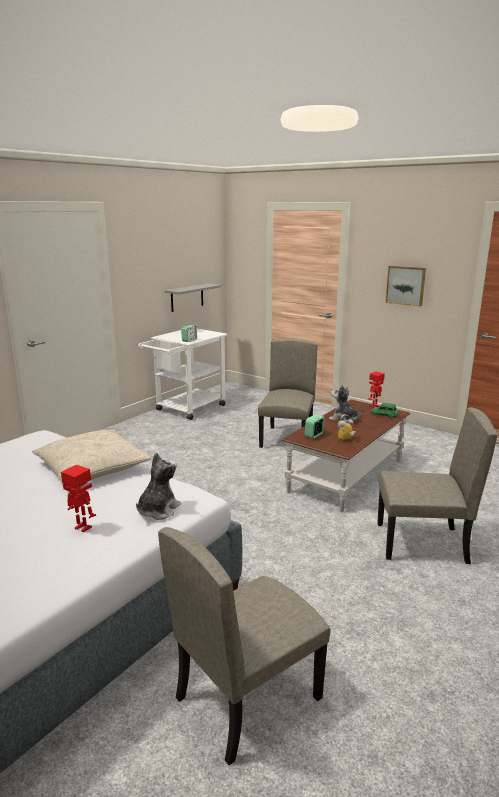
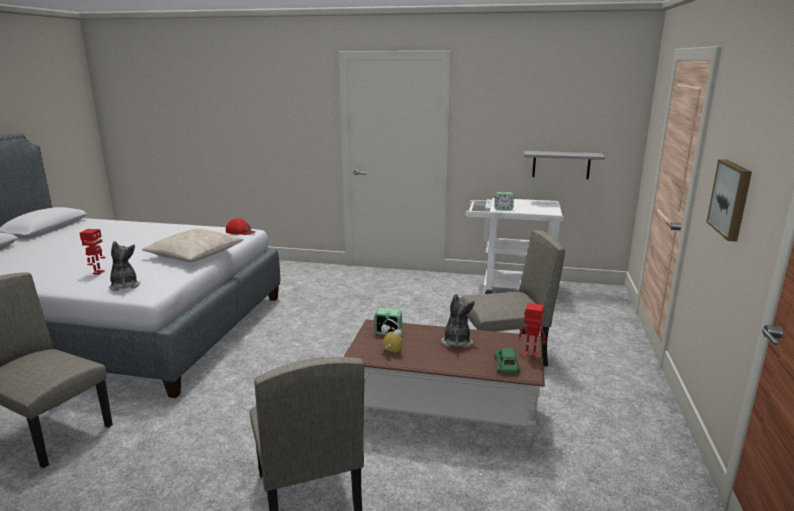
camera: 65 degrees right, 0 degrees up
(37, 438) = (240, 231): none -> red cap
(158, 510) = (124, 286): plush toy -> plush toy turned 120 degrees counterclockwise

